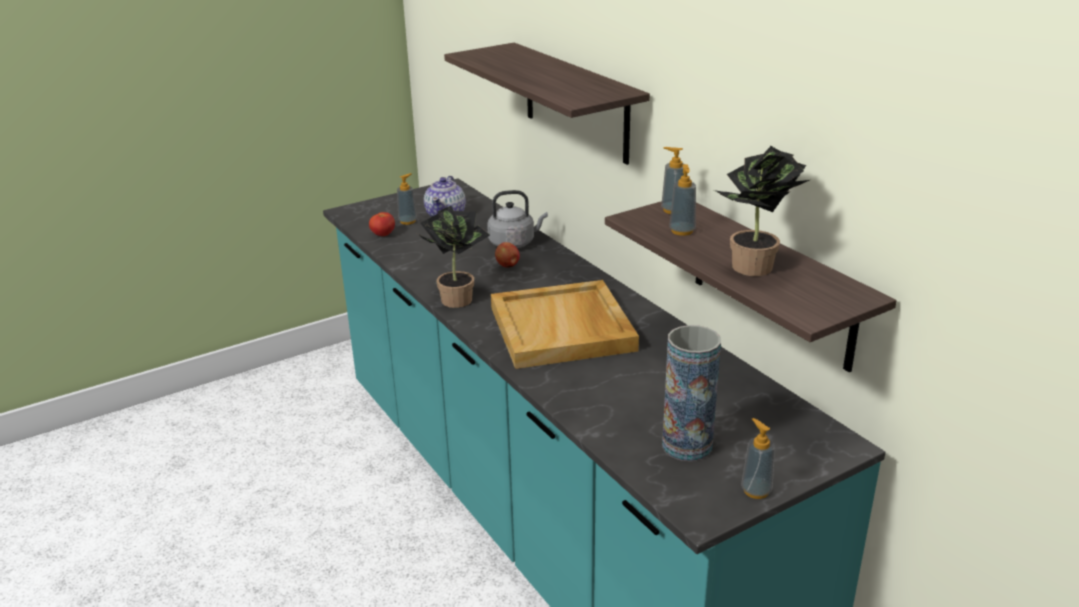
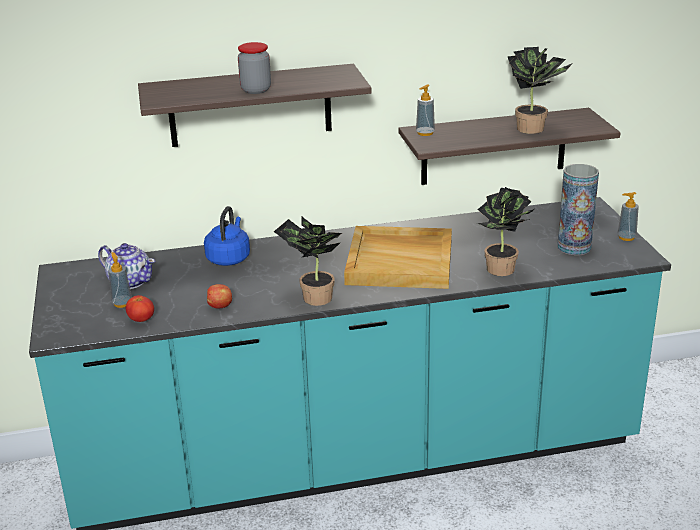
camera: 70 degrees left, 0 degrees up
(508, 266) = (272, 267): apple -> apple (220, 306)
(514, 243) = (229, 258): grey kettle -> blue kettle
(522, 74) = (256, 90): none -> jar
(580, 399) = (503, 271): none -> potted plant
(682, 231) = (462, 136): soap dispenser -> none

